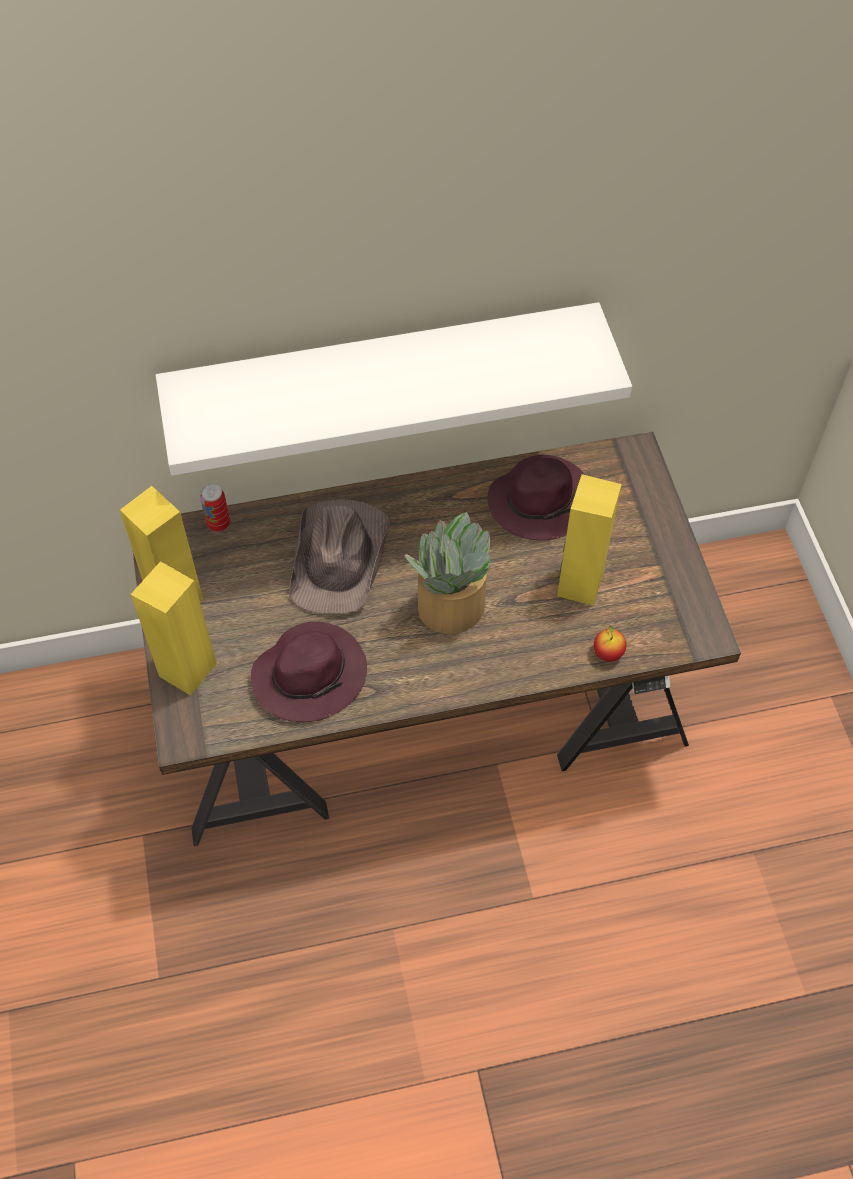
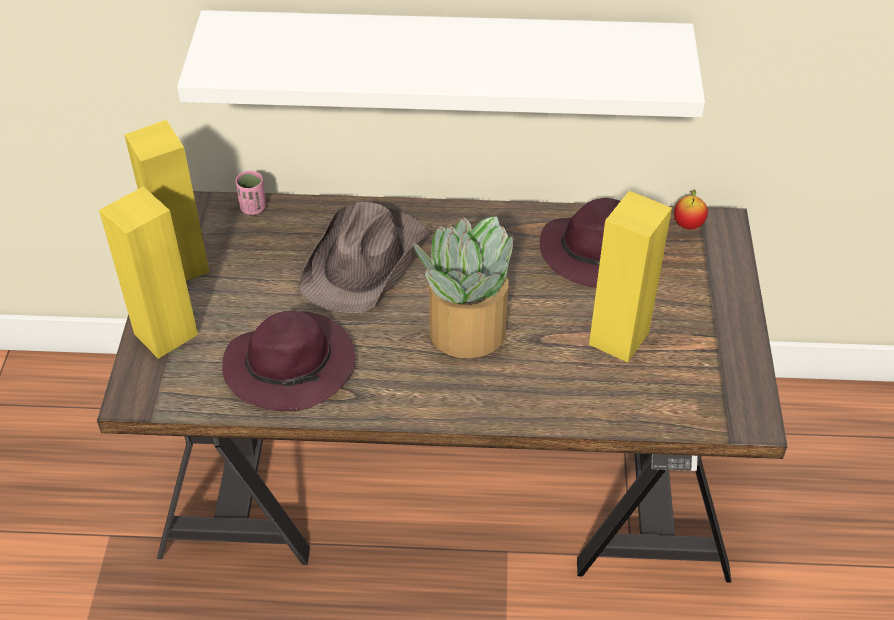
camera: 15 degrees right, 10 degrees down
(218, 524) = (253, 208): can -> pink cup
(607, 653) = (629, 413): apple -> apple (688, 224)

